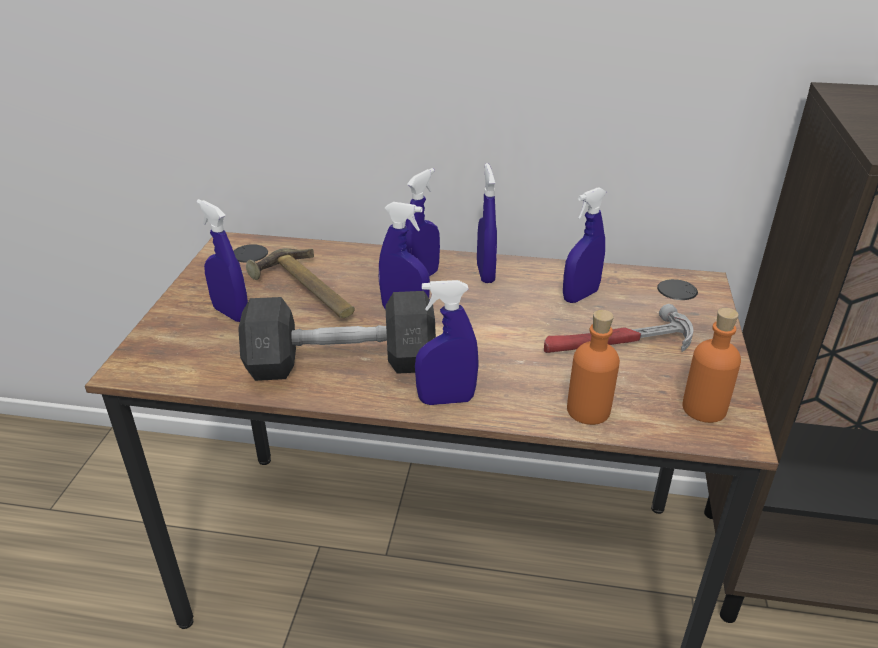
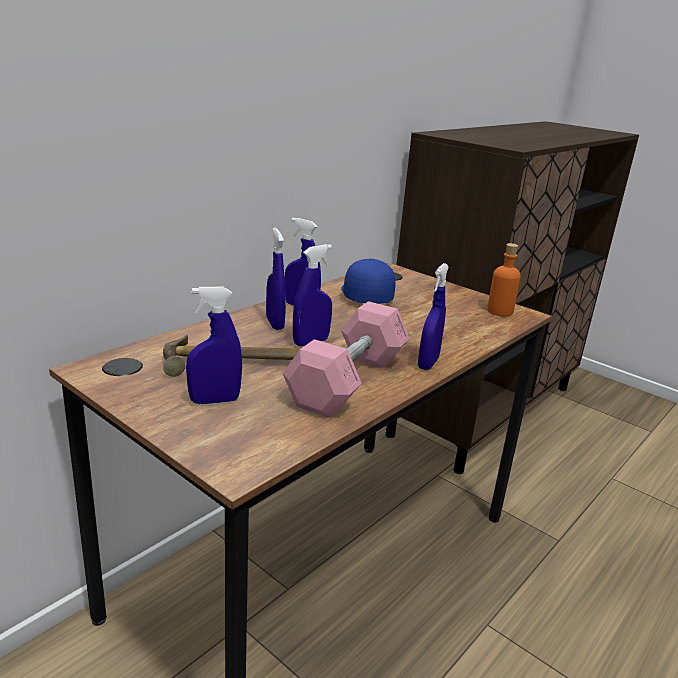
camera: 60 degrees left, 10 degrees down
(342, 363) = (348, 381): grey dumbbell -> pink dumbbell
(580, 296) = (364, 295): blue spray bottle -> blue cap
(588, 410) = (476, 334): orange bottle -> none
(617, 343) = (423, 306): hammer -> none

